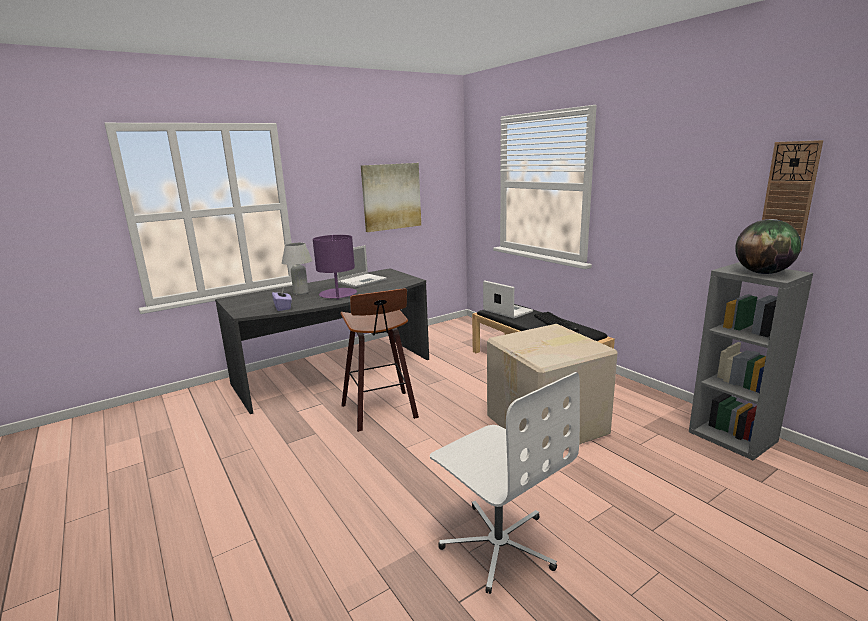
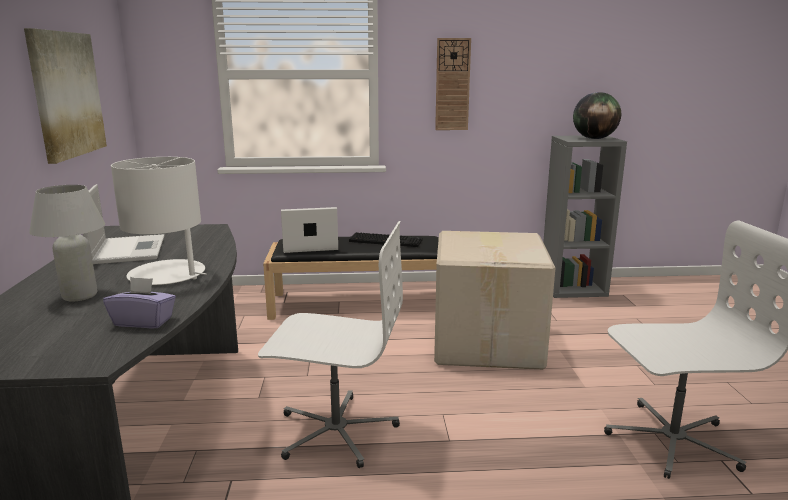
camera: 60 degrees left, 0 degrees up
(338, 294) = (168, 274): purple table lamp -> white table lamp
(382, 412) = (336, 431): stool -> white office chair
(789, 196) = (581, 75): wall clock -> wall clock (452, 84)

